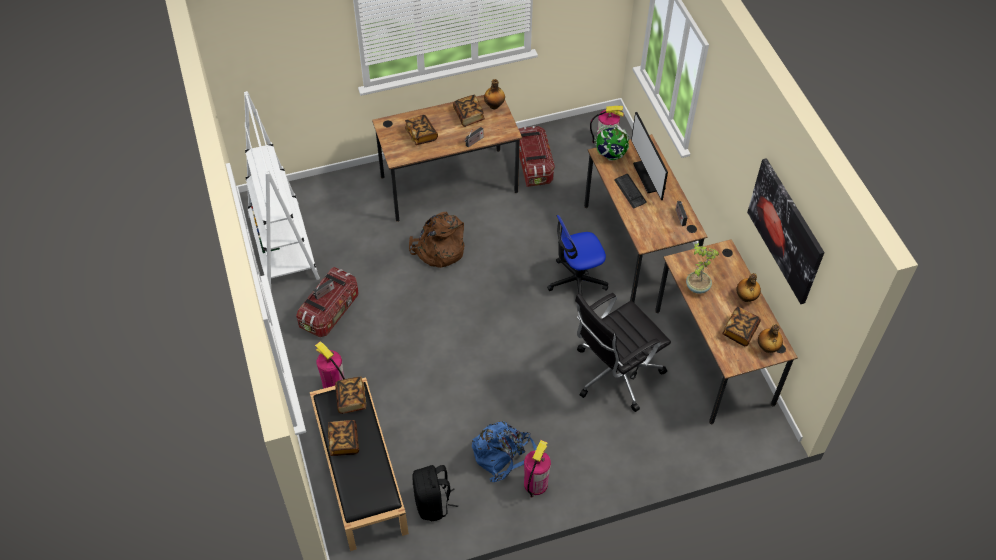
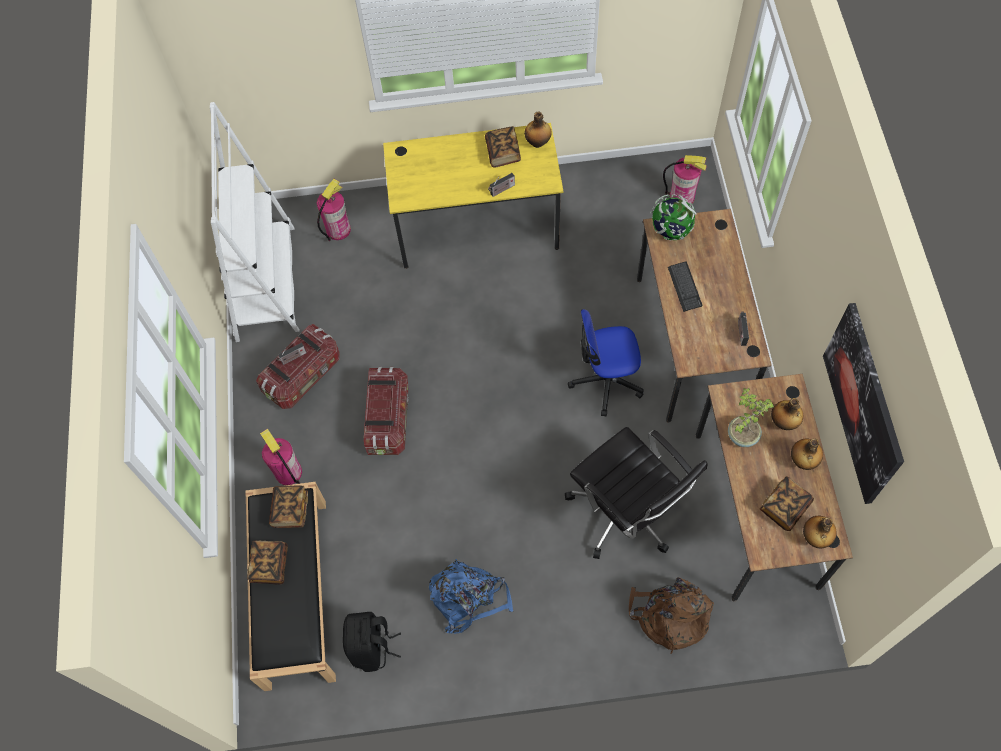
camera: 15 degrees right, 10 degrees up
(421, 135) = (438, 172): book -> none
(438, 250) = (446, 313): brown backpack -> brown backpack (669, 616)
(449, 184) = (477, 227): brown desk -> yellow desk
(534, 165) = (586, 215): storage box -> storage box (388, 419)
(535, 484) = (499, 643): fire extinguisher -> fire extinguisher (338, 229)
(614, 374) = (626, 513): black office chair -> black office chair turned 105 degrees counterclockwise
(649, 176) = (714, 268): monitor -> none
(725, 274) = (783, 422): none -> bottle

